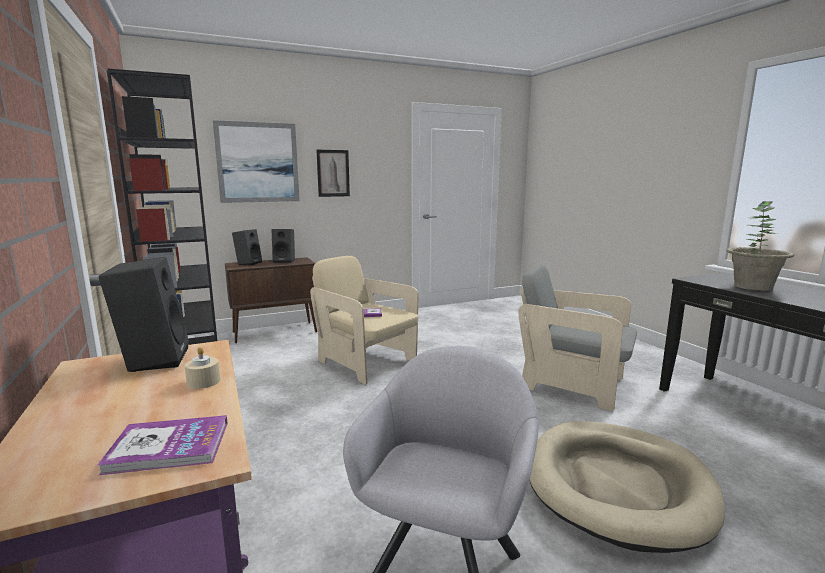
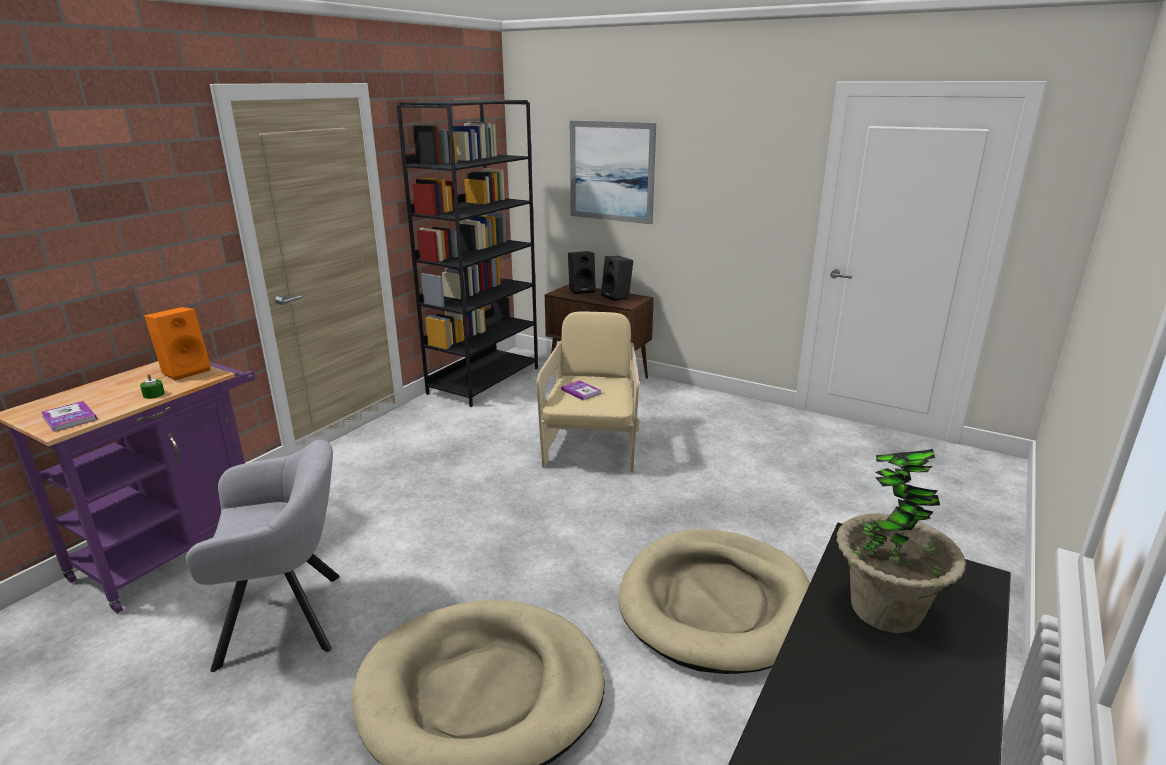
camera: 55 degrees right, 10 degrees up
(153, 359) = (186, 371): black speaker -> orange speaker
(203, 382) = (154, 394): beige candle -> green candle
(333, 173) = (698, 191): picture -> none
(573, 384) = (715, 603): grey armchair -> beige dog bed

